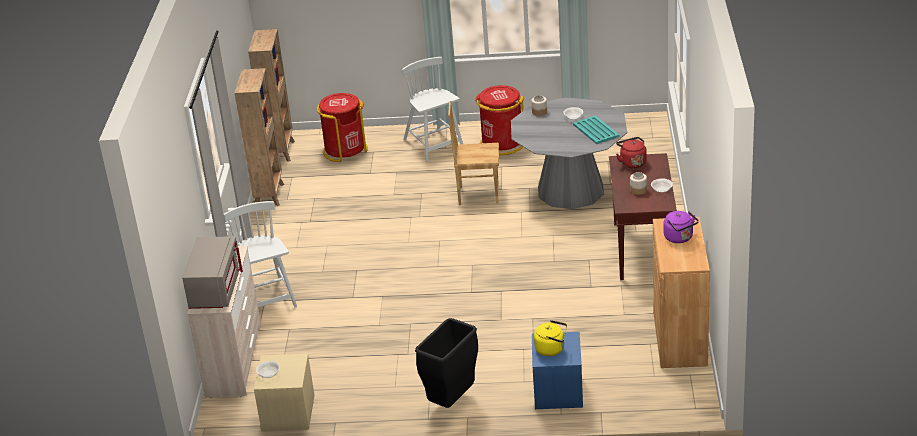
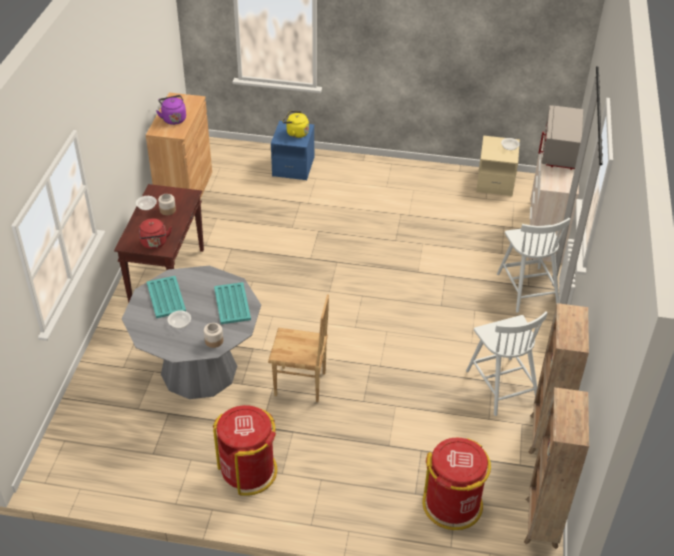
camera: 175 degrees left, 10 degrees up
(434, 145) = (334, 488): white chair -> white chair (501, 385)
(452, 401) = (371, 172): black trash can -> none
(536, 135) = (232, 303): none -> turquoise tray

